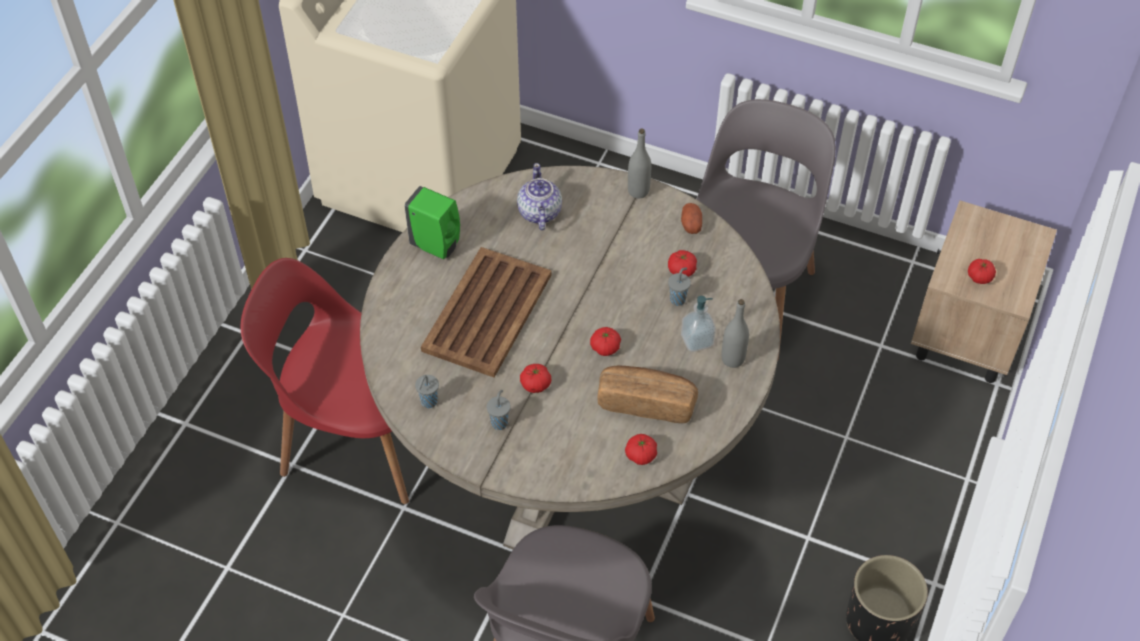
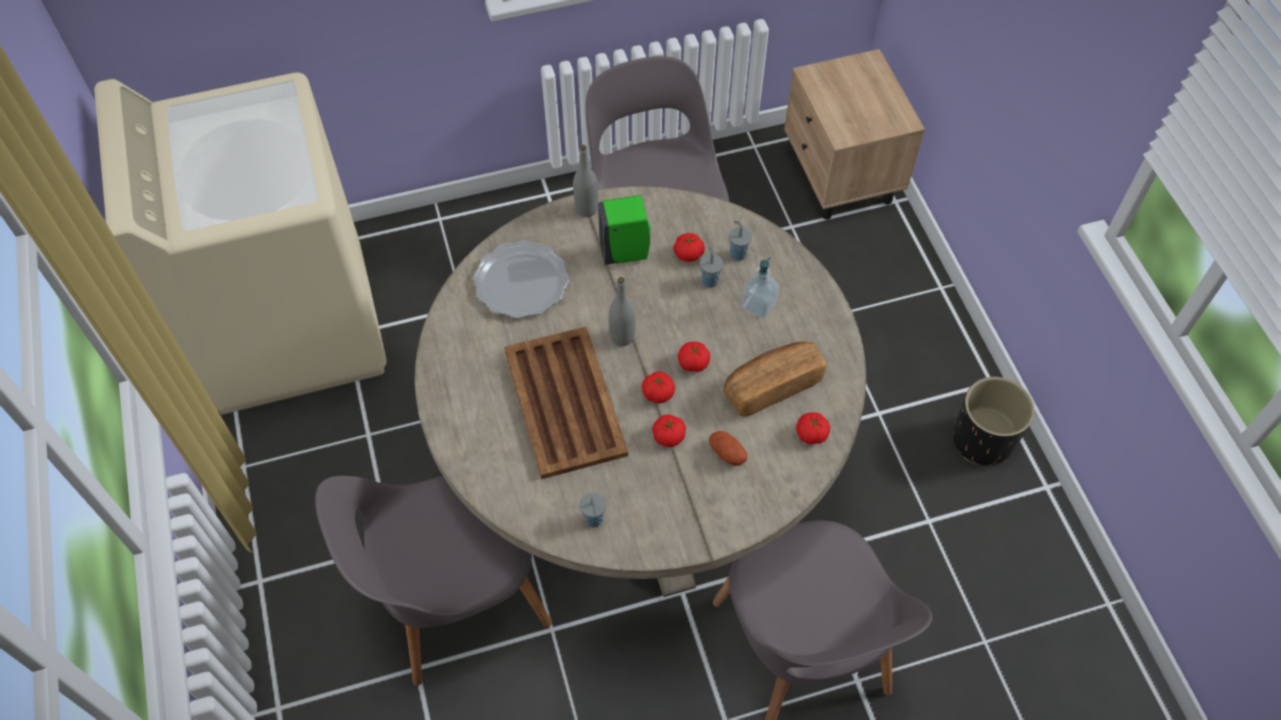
camera: 40 degrees left, 5 degrees up
(358, 438) = (454, 599): red chair -> grey chair
(437, 246) = (460, 373): green soap dispenser -> green soap dispenser (626, 252)
(500, 422) = (672, 492): grey cup -> grey cup (737, 253)
(539, 213) = (521, 283): teapot -> plate
(691, 224) = (657, 209): potato -> potato (727, 453)
(732, 359) = (800, 301): grey bottle -> grey bottle (622, 337)
(979, 277) = (863, 119): tomato -> tomato (658, 393)

